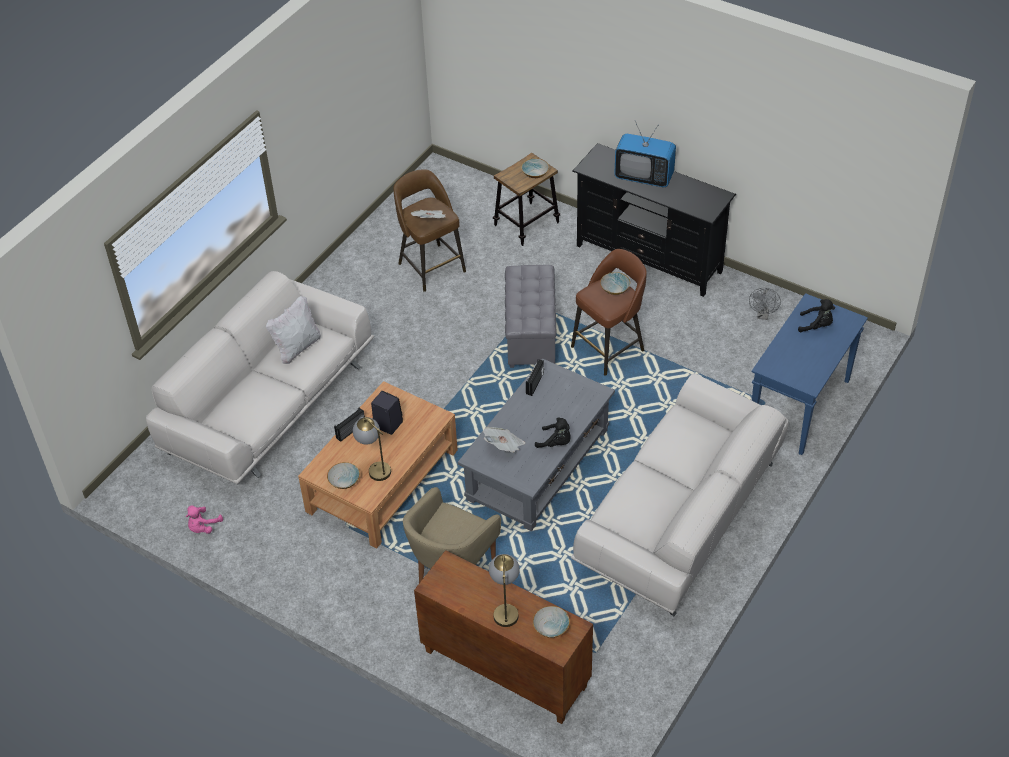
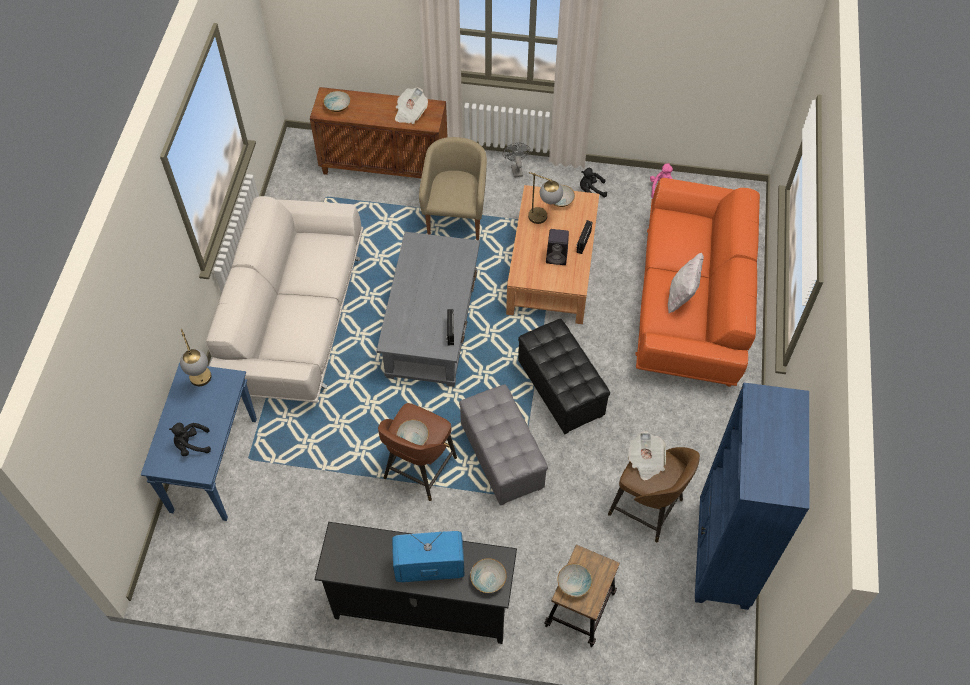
camera: 155 degrees right, 10 degrees up
(269, 404) = (691, 301): white sofa -> orange sofa
(395, 223) = (722, 556): none -> blue bookcase
(445, 369) = (561, 390): none -> black ottoman
(504, 446) = (448, 265): newspaper -> newspaper (410, 113)
(505, 608) = (375, 108): table lamp -> table lamp (203, 383)
(556, 442) = (406, 282): black plush toy -> black plush toy (591, 190)
(603, 159) = (487, 579): none -> bowl
(763, 315) = (274, 569): grey fan -> grey fan (516, 169)

